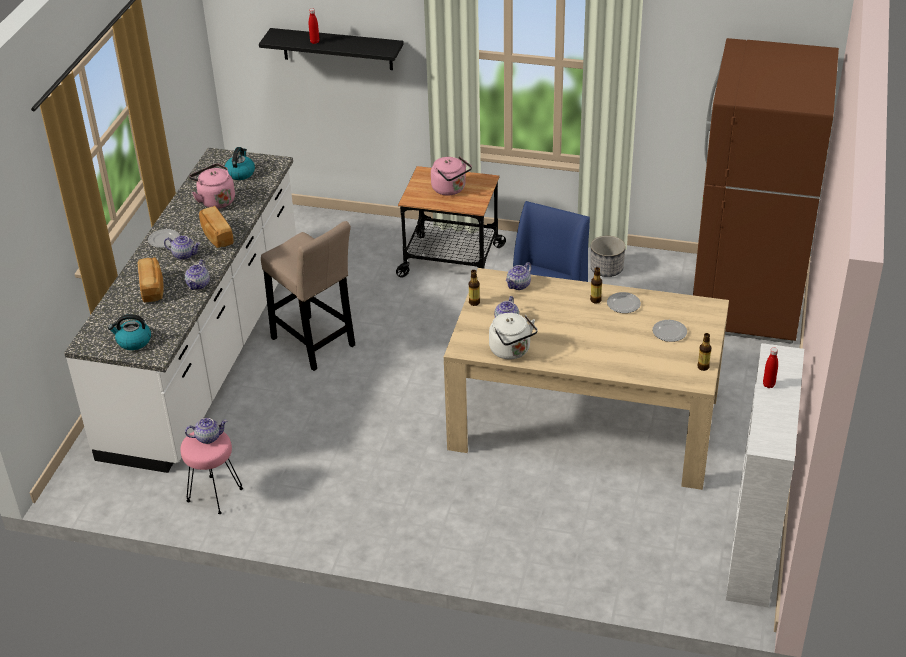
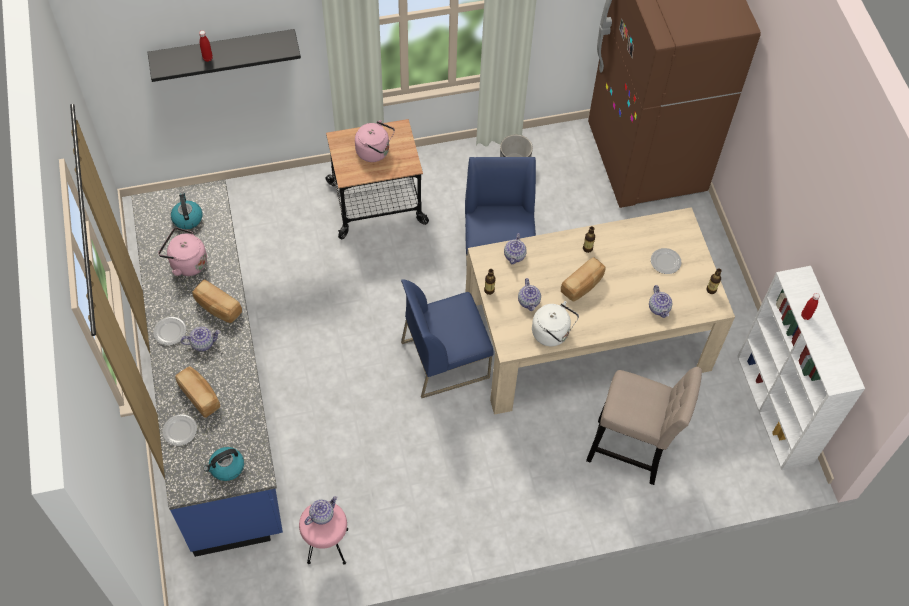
camera: 30 degrees left, 20 degrees up
(198, 284) = (241, 374): teapot -> teapot (659, 308)
(207, 352) = (219, 393): white counter -> blue counter
(315, 345) = (313, 346): beige stool -> beige stool (631, 452)
(431, 393) = (445, 359): none -> blue chair
(570, 325) = (583, 285): none -> bread
(623, 304) = (612, 245): plate -> plate (180, 431)

